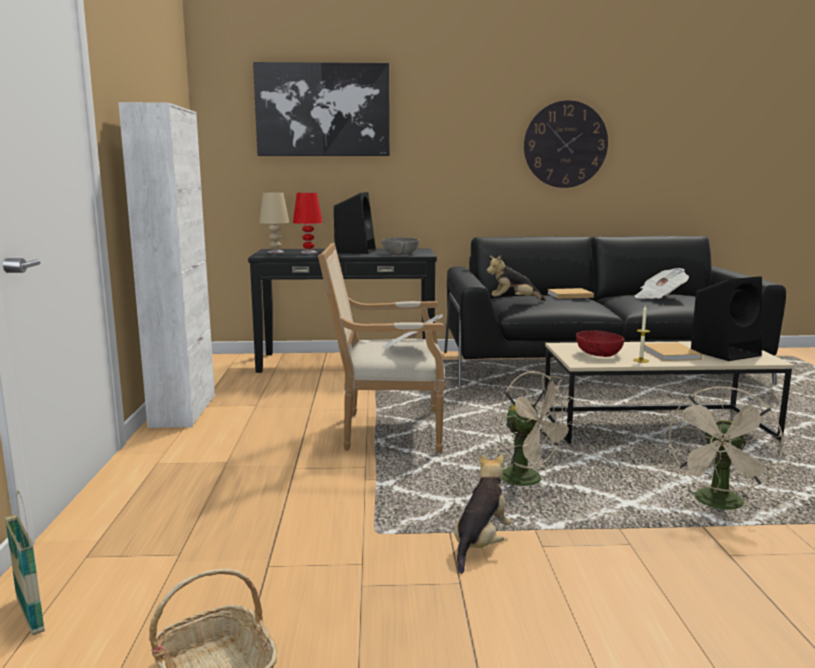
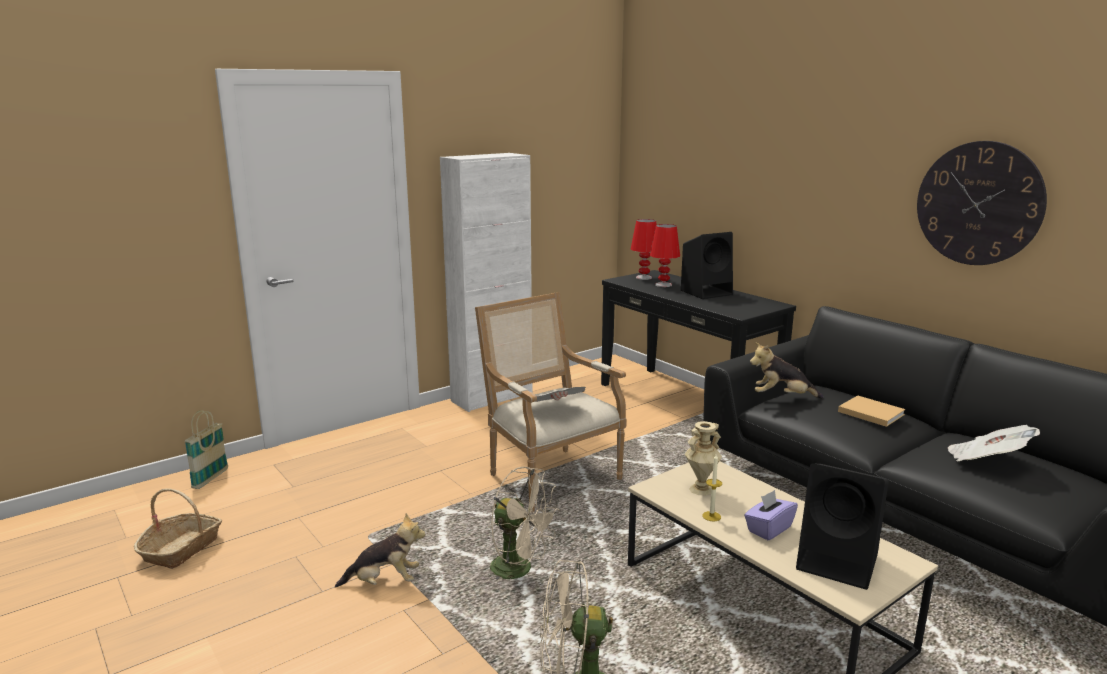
camera: 55 degrees right, 5 degrees up
(275, 252) = (643, 277): beige table lamp -> red table lamp
(322, 110) = (713, 138): picture -> none
(400, 254) = (724, 307): grey bowl -> none
(513, 301) = (782, 397): plush toy -> plush toy turned 45 degrees counterclockwise
(529, 481) = (520, 570): beige fan -> beige fan turned 75 degrees counterclockwise
(598, 354) = (701, 490): red bowl -> beige vase
(671, 354) = (768, 529): beige book -> purple tissue box

